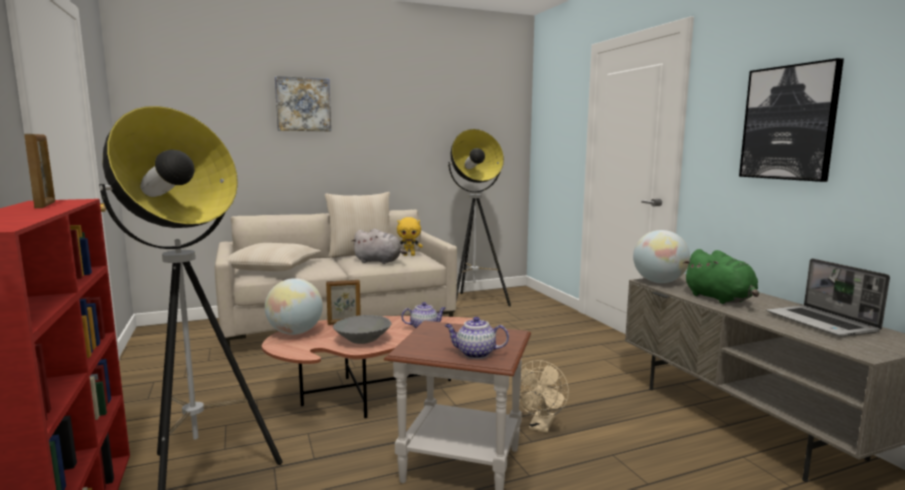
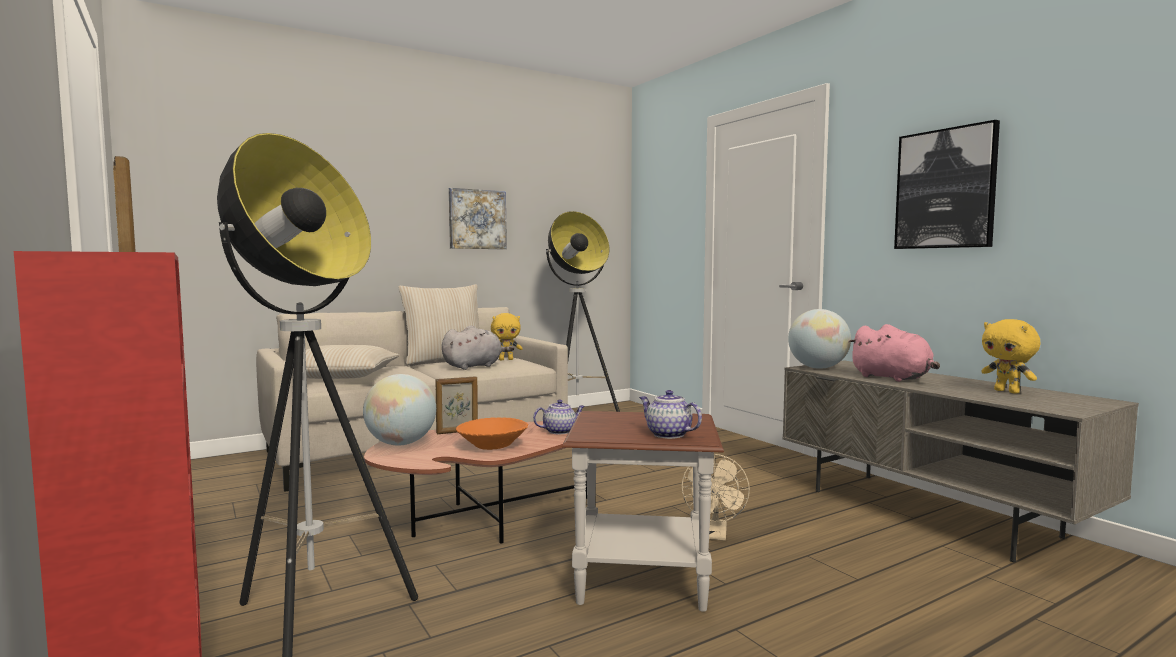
camera: 10 degrees left, 5 degrees down
(303, 104) = (367, 177): picture -> picture (477, 219)
(363, 340) = (492, 446): grey bowl -> orange bowl
(379, 261) = (474, 366): grey plush toy -> grey plush toy turned 45 degrees counterclockwise
(475, 353) = (667, 434): teapot -> teapot turned 45 degrees clockwise
(720, 299) = (893, 378): green plush toy -> pink plush toy
(822, 323) = (1008, 391): laptop -> yellow plush toy

